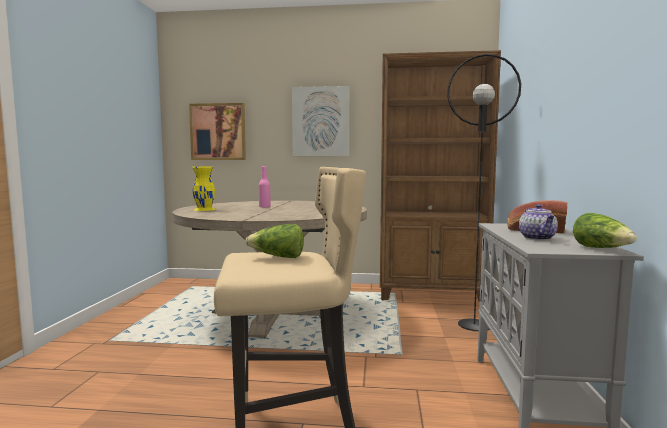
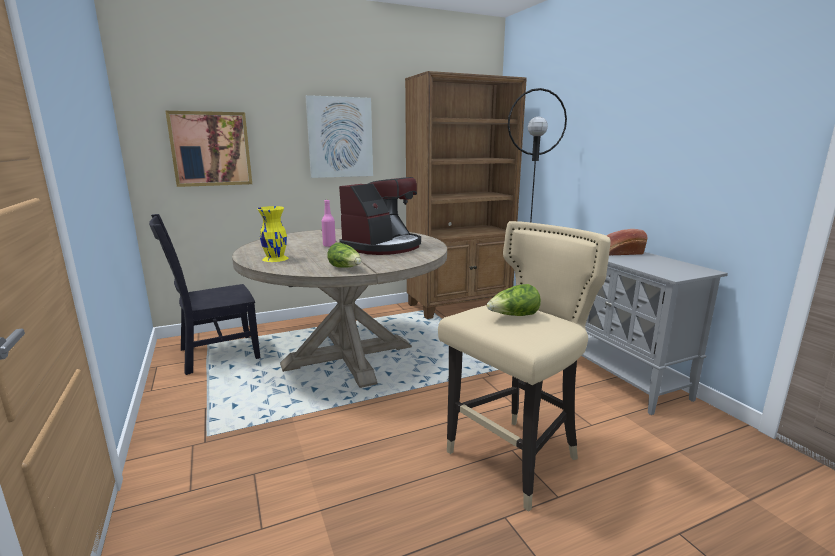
camera: 30 degrees left, 10 degrees up
(187, 293) = (215, 354): none -> black chair
(302, 210) = (383, 247): none -> coffee machine
(538, 238) = (643, 263): teapot -> none
(602, 249) = (699, 269): lettuce -> lettuce (346, 268)

